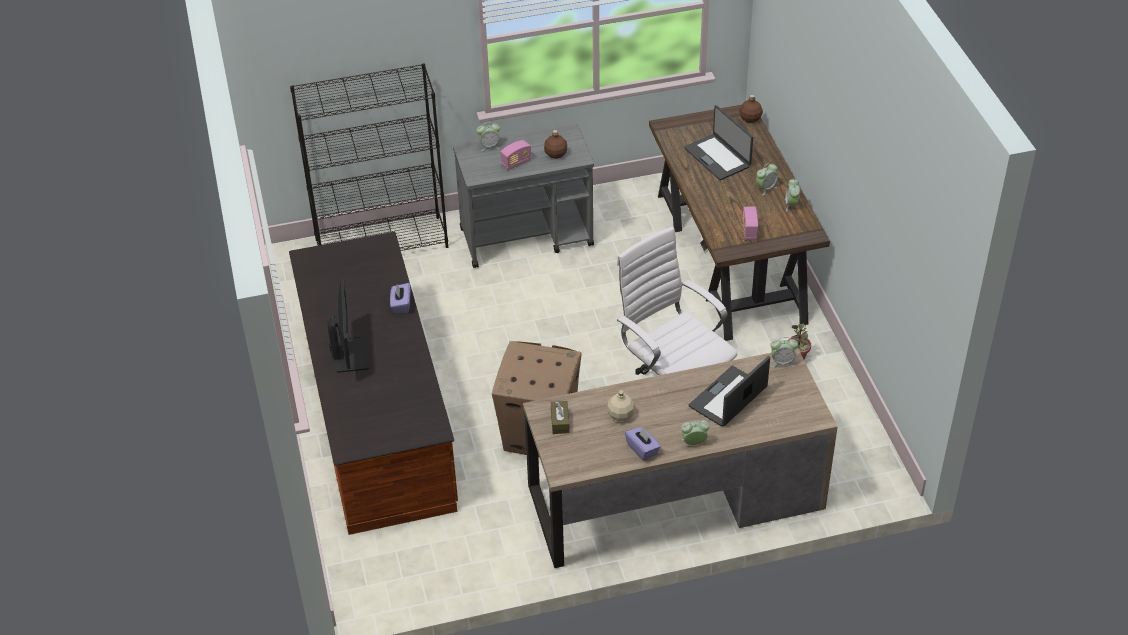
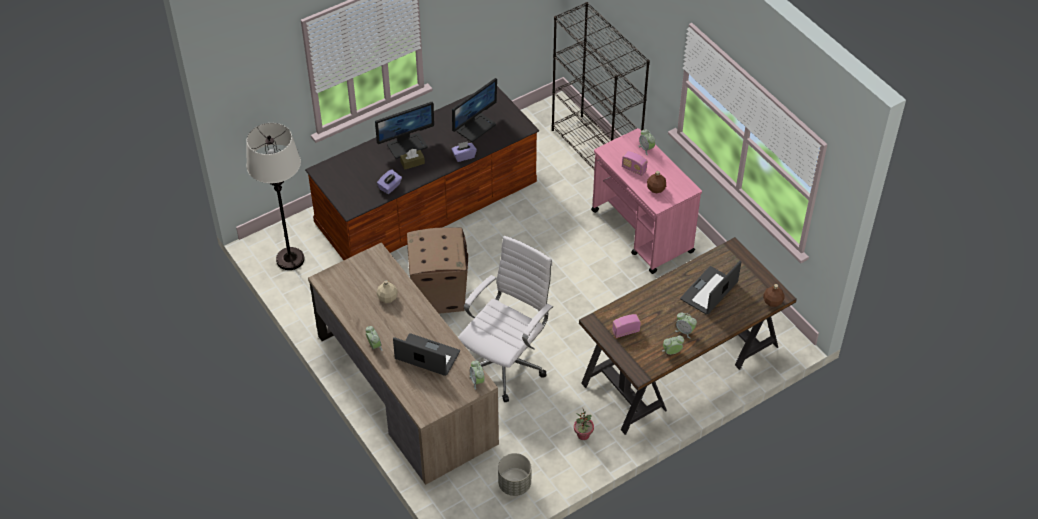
camera: 70 degrees right, 5 degrees up
(356, 283) = (475, 127): none -> monitor
(403, 573) = (290, 259): none -> white floor lamp
(527, 237) = (642, 232): grey cart -> pink cart
(560, 422) = (369, 266): brown tissue box -> brown tissue box (412, 163)
(642, 449) = (358, 318): purple tissue box -> purple tissue box (390, 187)
(847, 430) = (515, 484): none -> grey planter

